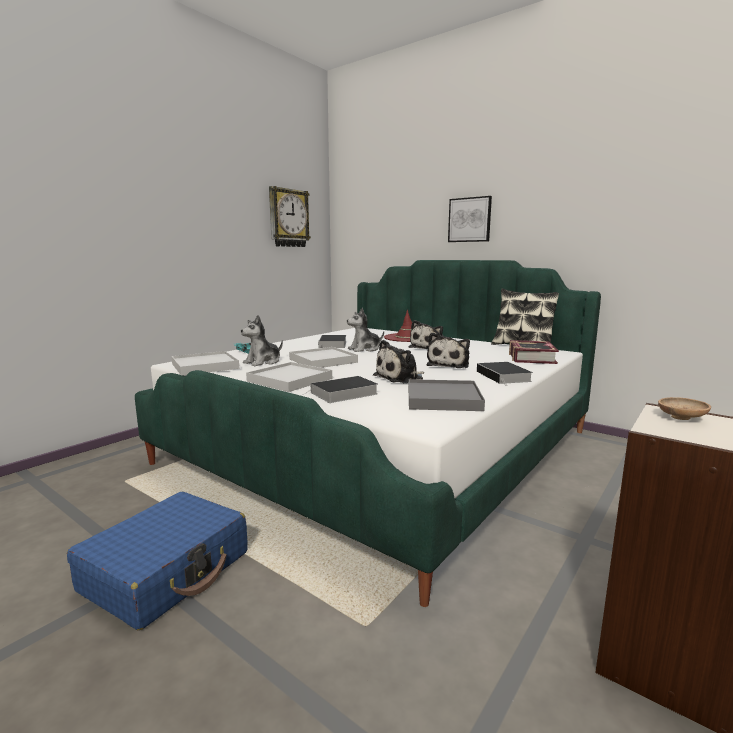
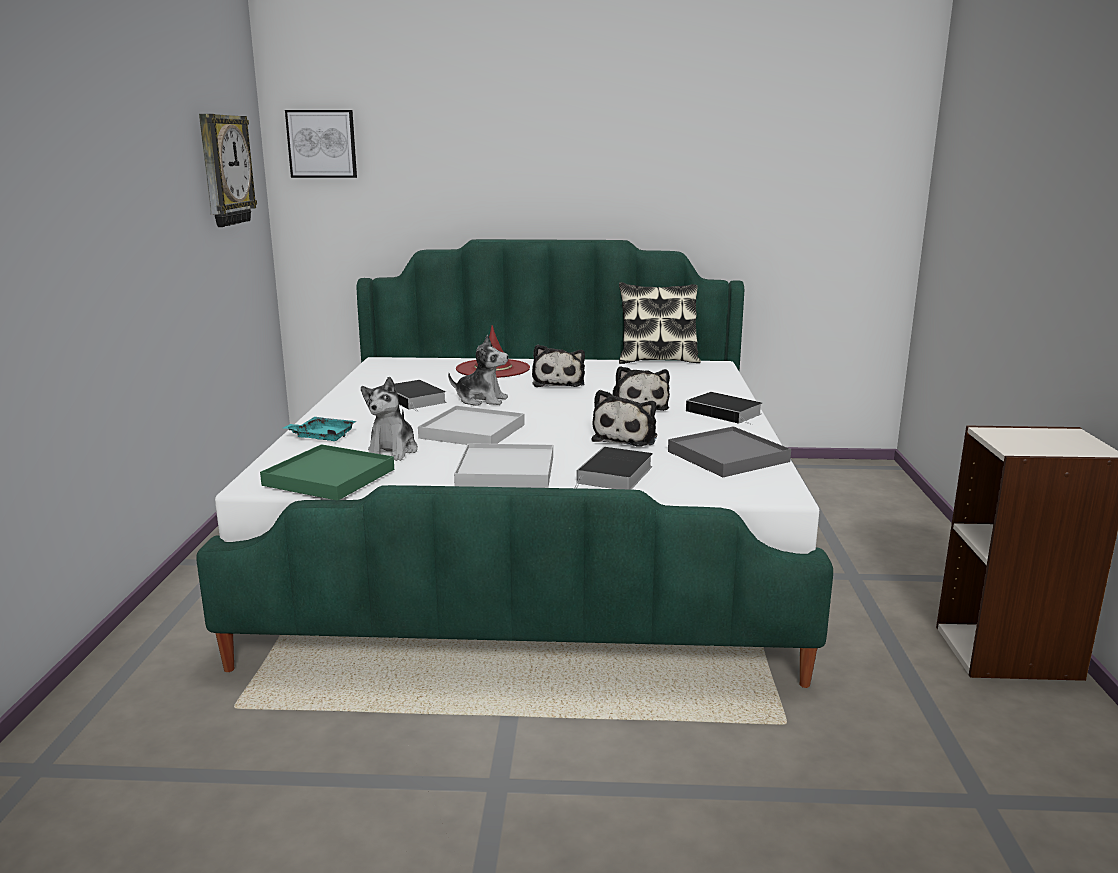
camera: 35 degrees left, 5 degrees up
(167, 571) = (515, 773): blue suitcase -> none
(204, 366) = (329, 477): white tray -> green tray
(365, 349) = (481, 400): plush toy -> plush toy turned 105 degrees counterclockwise
(469, 220) = (548, 177): picture -> picture (322, 144)
(531, 358) = (700, 379): book -> none
(681, 418) = (1011, 436): brown bowl -> none

